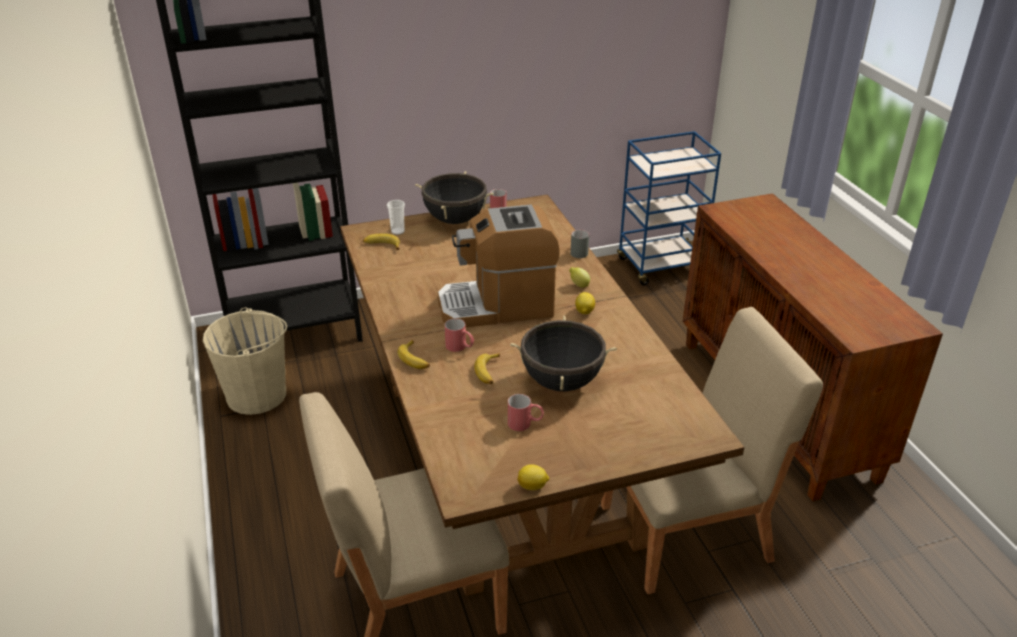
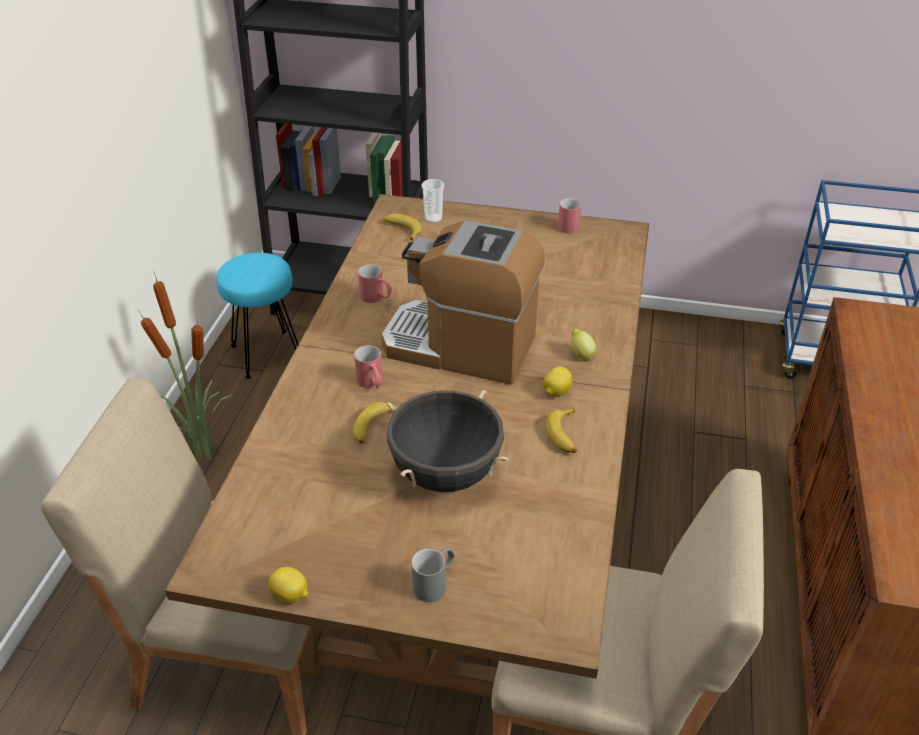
camera: 30 degrees right, 5 degrees up
(257, 395) = (267, 355): beige bucket -> turquoise stool
(264, 481) = (204, 450): none -> potted plant
(415, 359) = (312, 380): banana -> banana (565, 435)
(455, 220) = (509, 223): black cooking pot -> none
(525, 424) = (355, 511): red mug -> red mug (376, 298)
(579, 251) = (622, 310): grey mug -> grey mug (435, 583)

